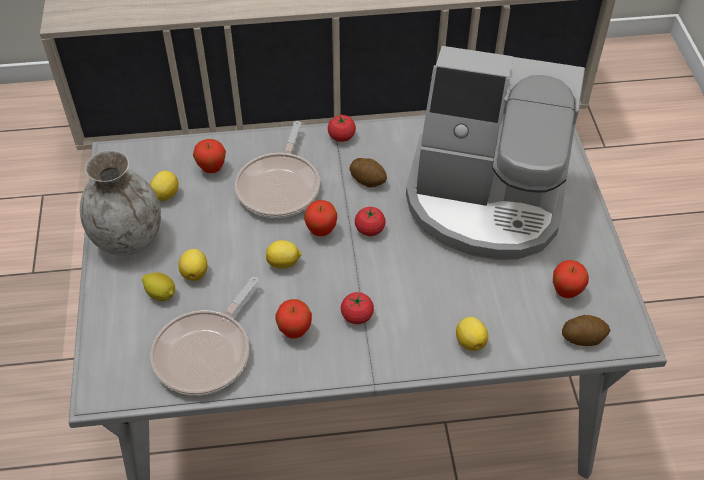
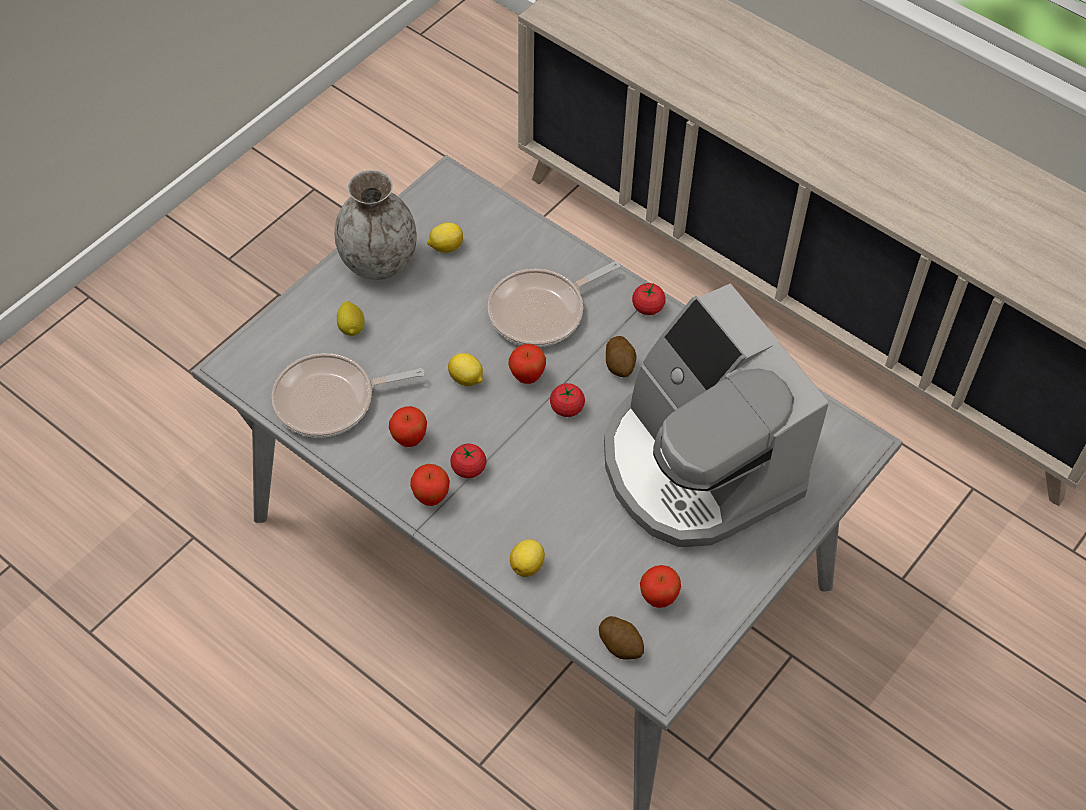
camera: 45 degrees right, 5 degrees up
(195, 272) = (394, 331): lemon -> none
(212, 169) = (507, 252): apple -> apple (431, 497)

